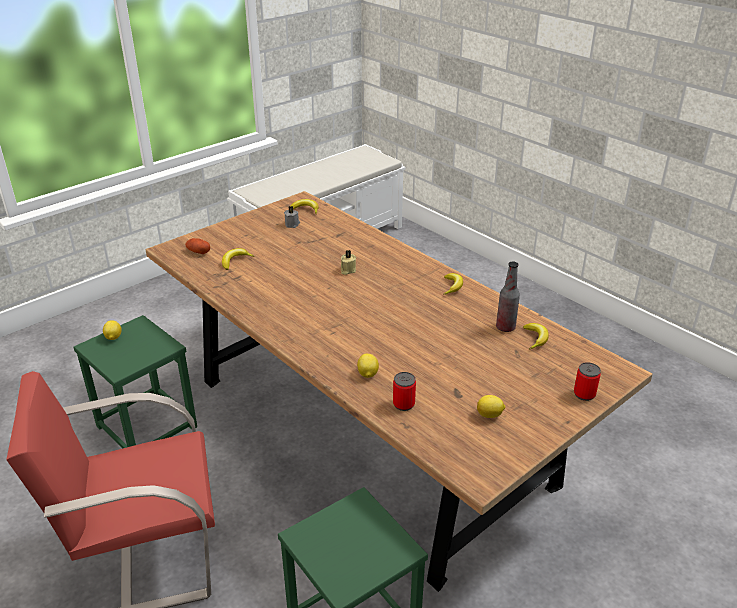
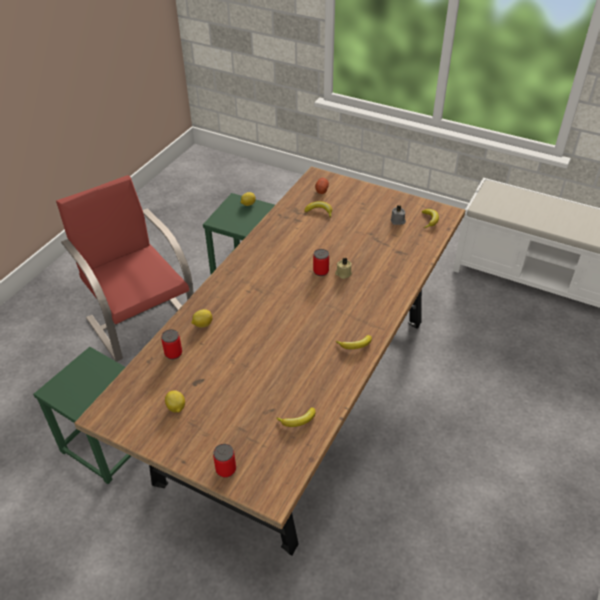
camera: 70 degrees right, 10 degrees up
(334, 282) = (321, 271): none -> can
(505, 327) = (306, 395): bottle -> none

